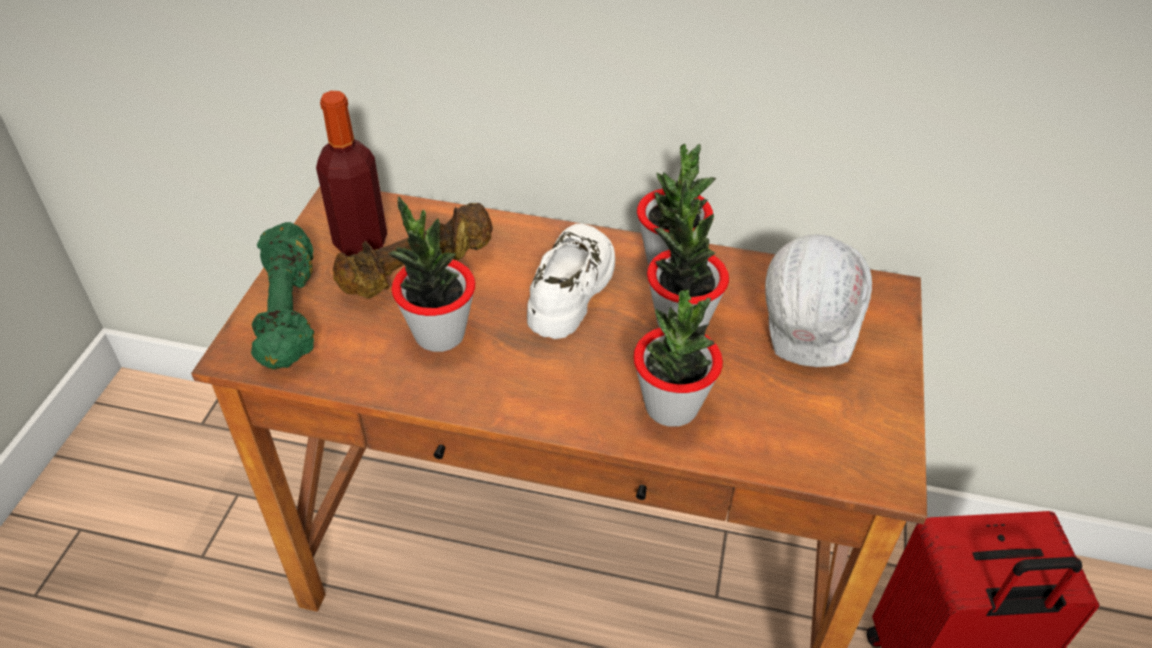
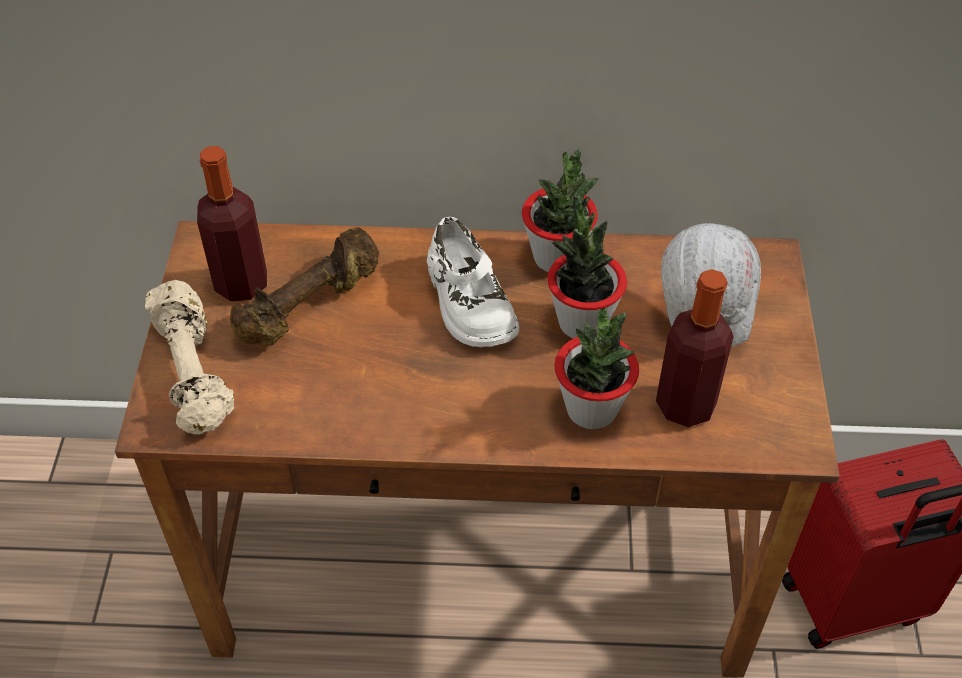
camera: 10 degrees left, 5 degrees up
(291, 314) = (195, 373): green dumbbell -> beige dumbbell
(439, 334) = (350, 371): potted plant -> none
(572, 288) = (468, 302): white shoe -> white shoe turned 150 degrees clockwise
(771, 418) = (685, 405): none -> bottle

